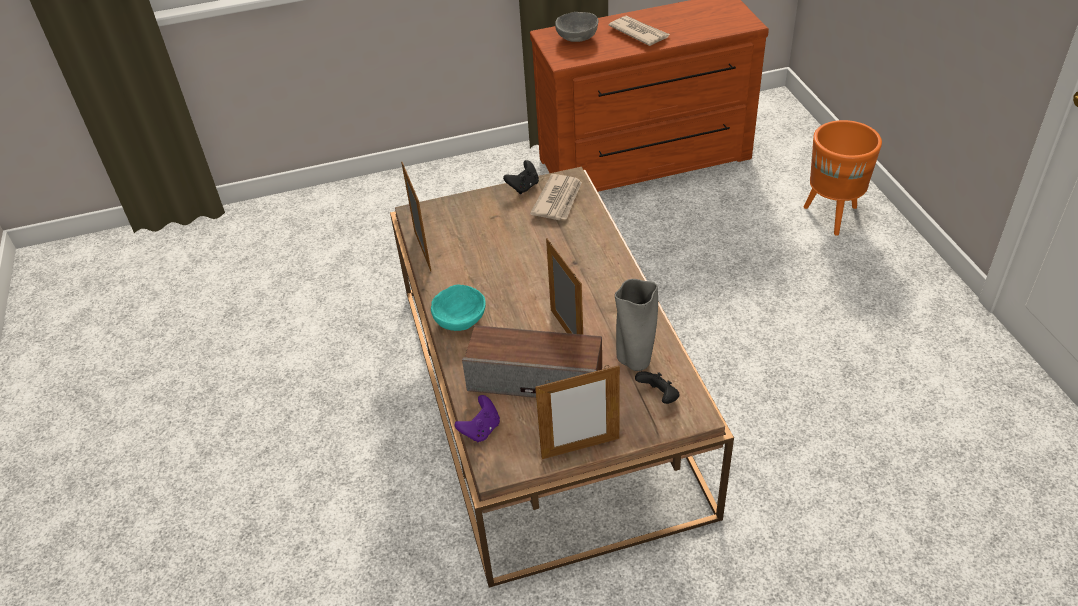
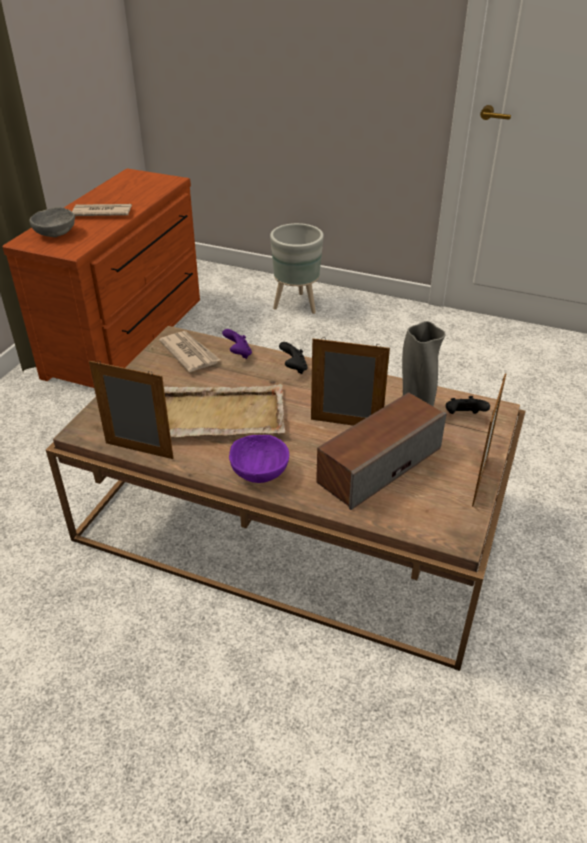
camera: 55 degrees left, 5 degrees down
(460, 320) = (259, 472): turquoise bowl -> purple bowl
(481, 430) = (406, 524): purple game controller -> purple game controller (238, 354)
(499, 259) = (214, 415): none -> beige tray
(523, 187) = (146, 361): black game controller -> black game controller (293, 368)
(833, 216) = (297, 305): orange planter -> grey planter

